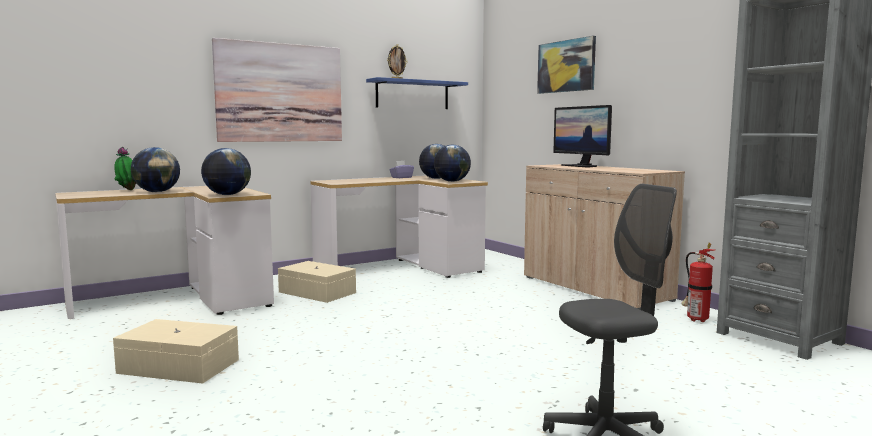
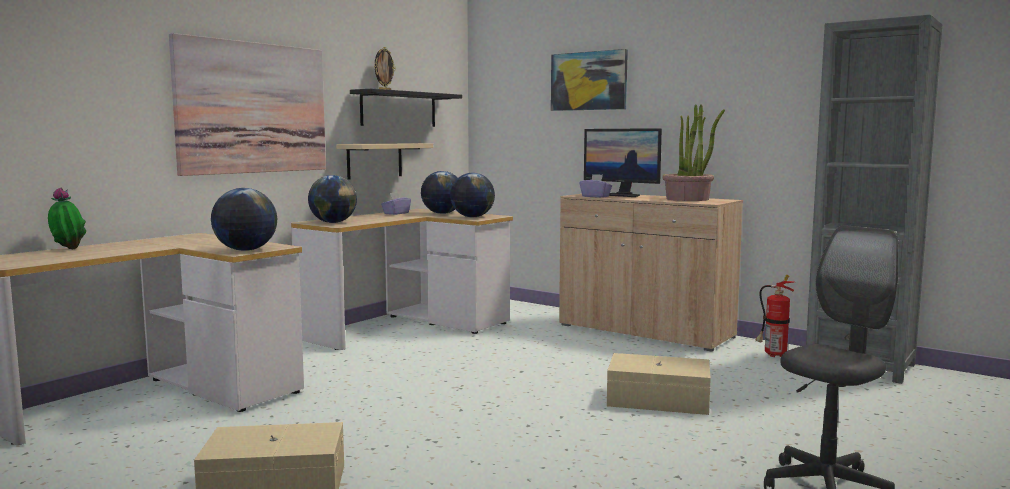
camera: 20 degrees left, 0 degrees up
(157, 192) = (126, 250): globe -> globe (333, 222)
(317, 293) = (338, 368): beige storage box -> beige storage box (659, 400)
(388, 135) = (374, 160): none -> beige shelf
(412, 94) = (398, 109): blue shelf -> black shelf
(553, 166) = (595, 196): none -> purple tissue box
(631, 169) = (688, 199): none -> potted plant

